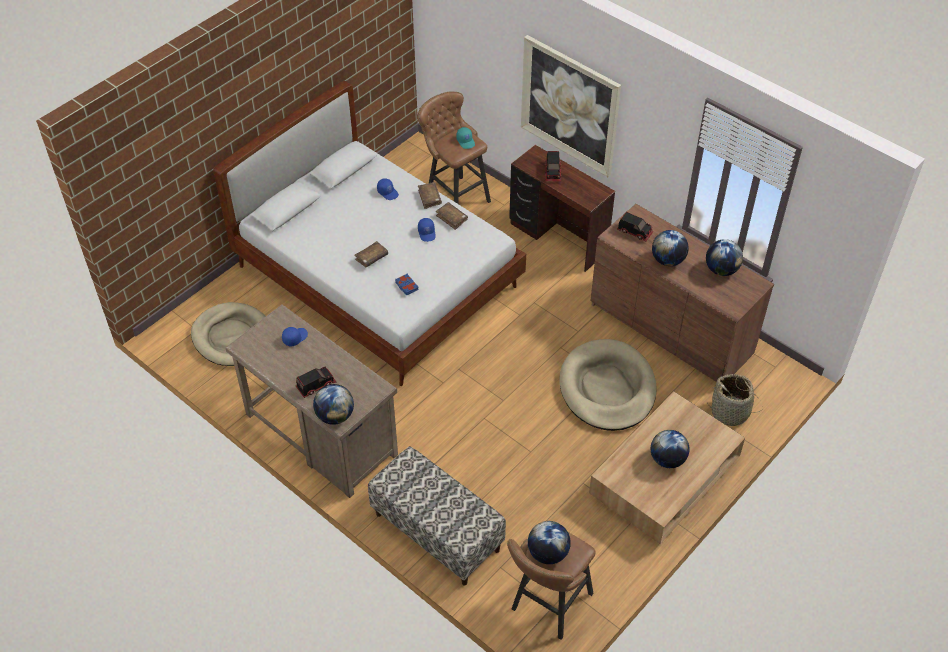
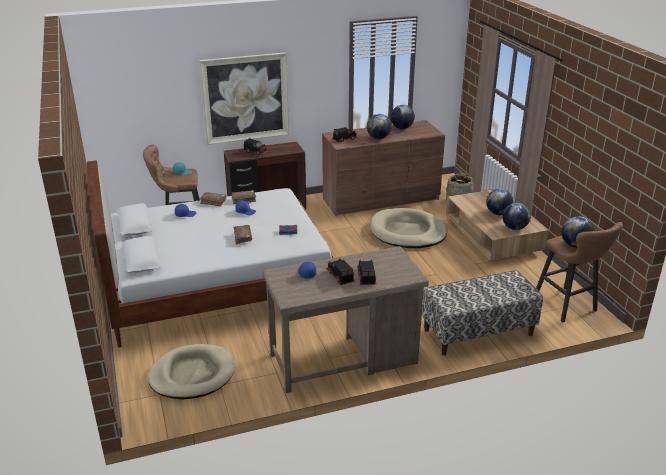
camera: 60 degrees left, 20 degrees down
(304, 365) = (339, 276): none -> toy truck
(335, 416) = (405, 277): globe -> globe (514, 228)

